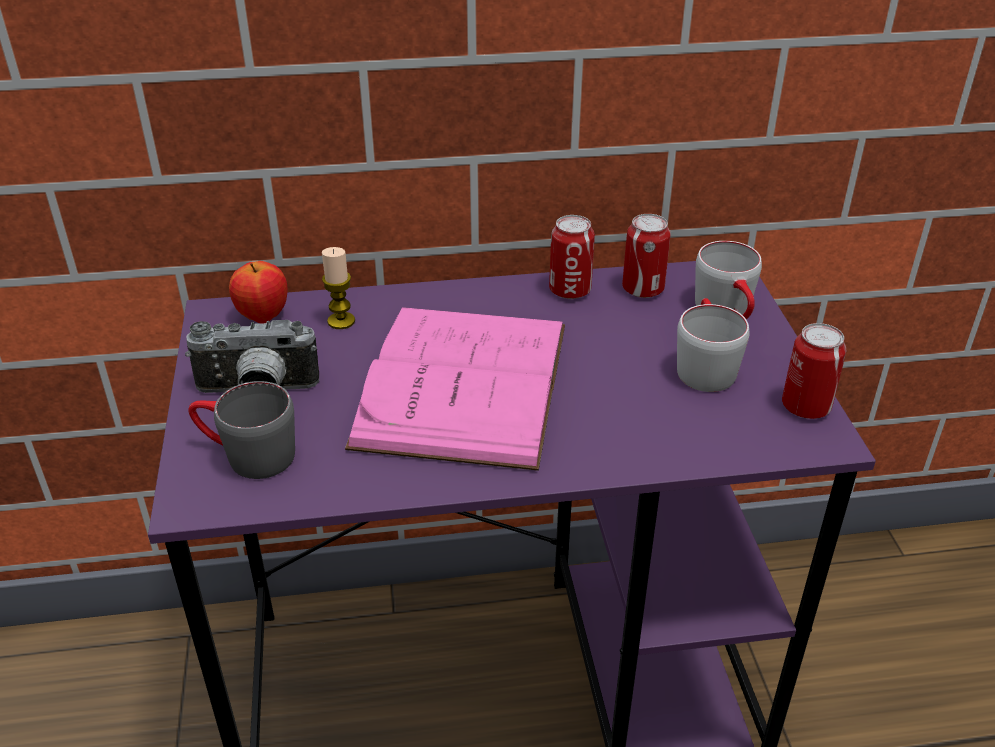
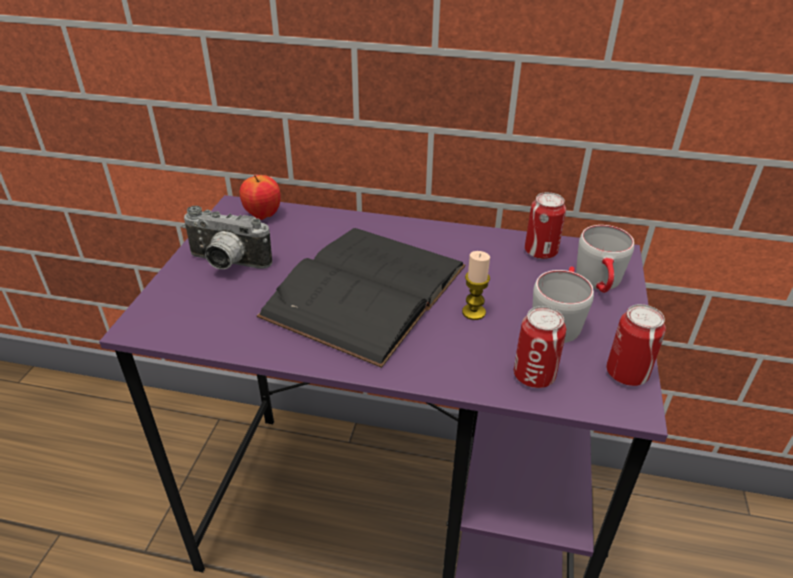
camera: 20 degrees right, 0 degrees up
(246, 455) = (192, 304): grey mug -> none
(341, 321) = (311, 229): candle -> candle (473, 312)
(463, 383) = (366, 290): pink book -> black book
(570, 290) = (484, 241): can -> can (534, 375)

